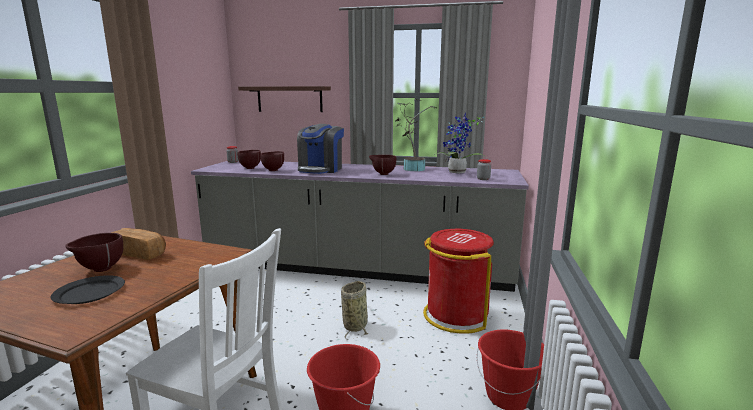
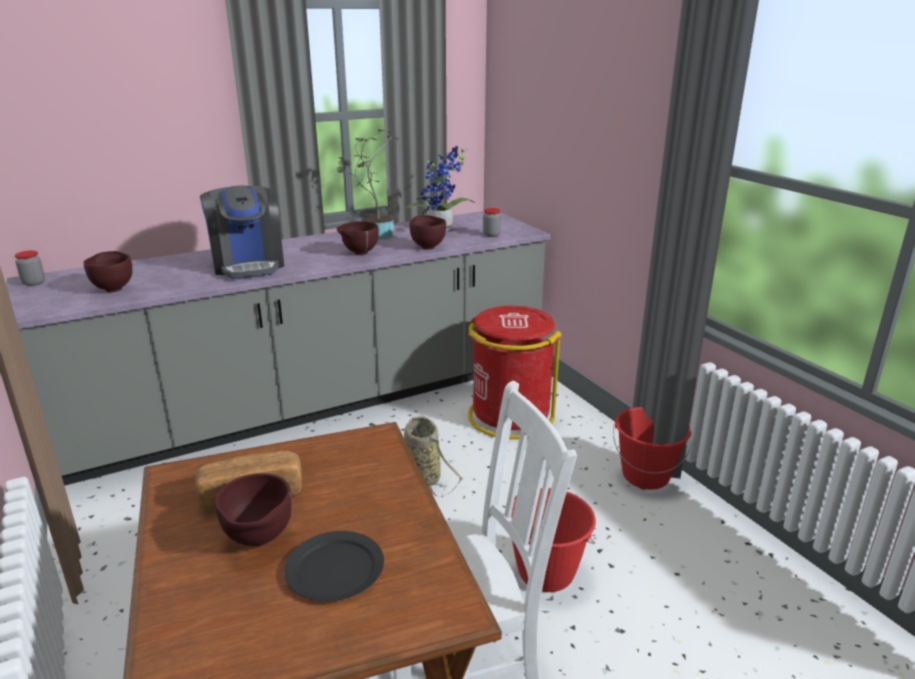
camera: 40 degrees left, 10 degrees up
(274, 170) = (171, 284): brown bowl -> brown bowl (427, 247)
(289, 99) = (110, 139): shelf -> none

